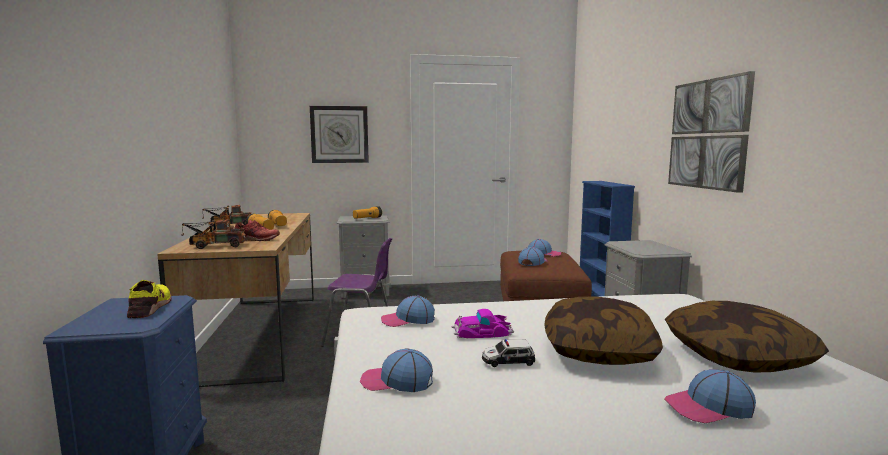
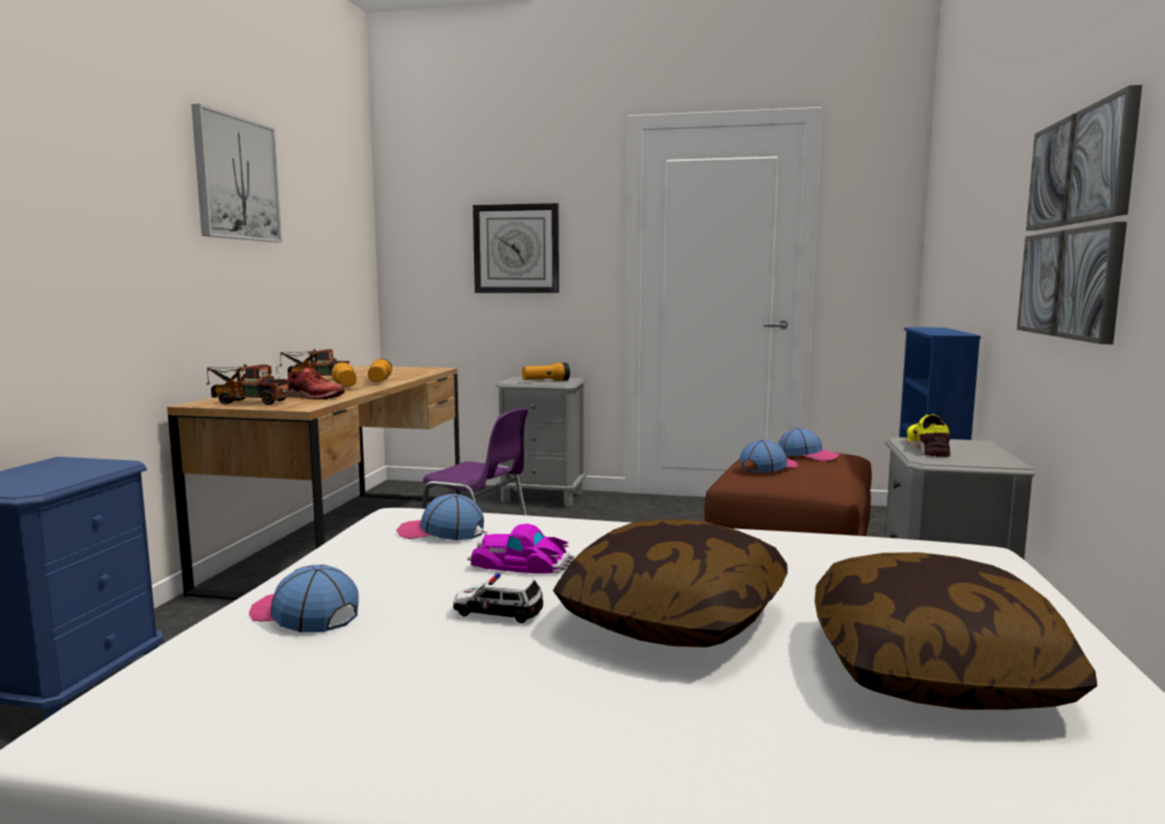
camera: 20 degrees right, 0 degrees up
(151, 307) = (77, 470): yellow shoe -> yellow shoe (928, 448)
(178, 86) = (236, 179): none -> picture
(709, 407) = (739, 747): cap -> none

